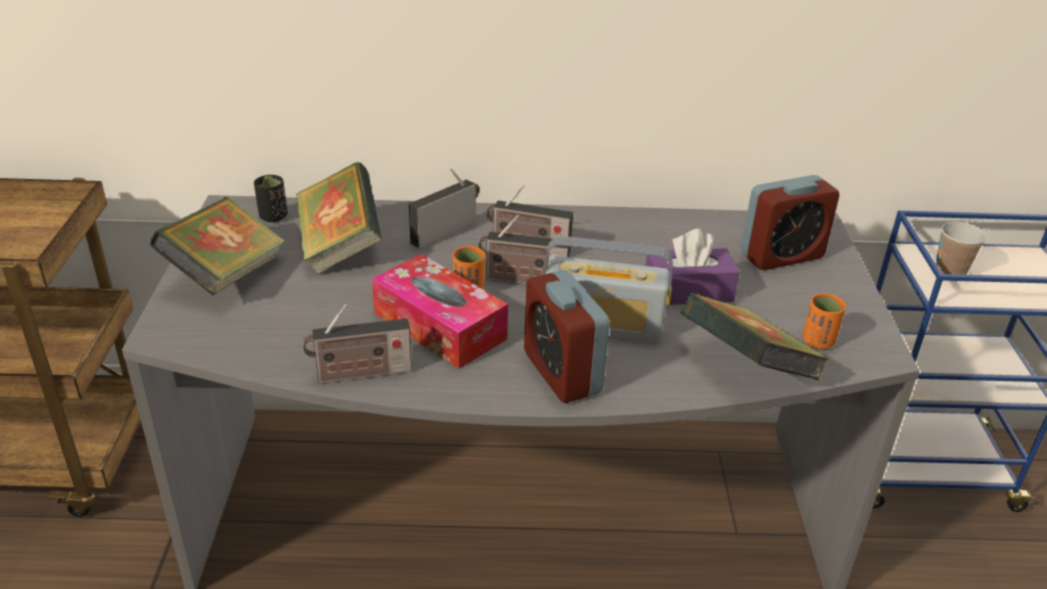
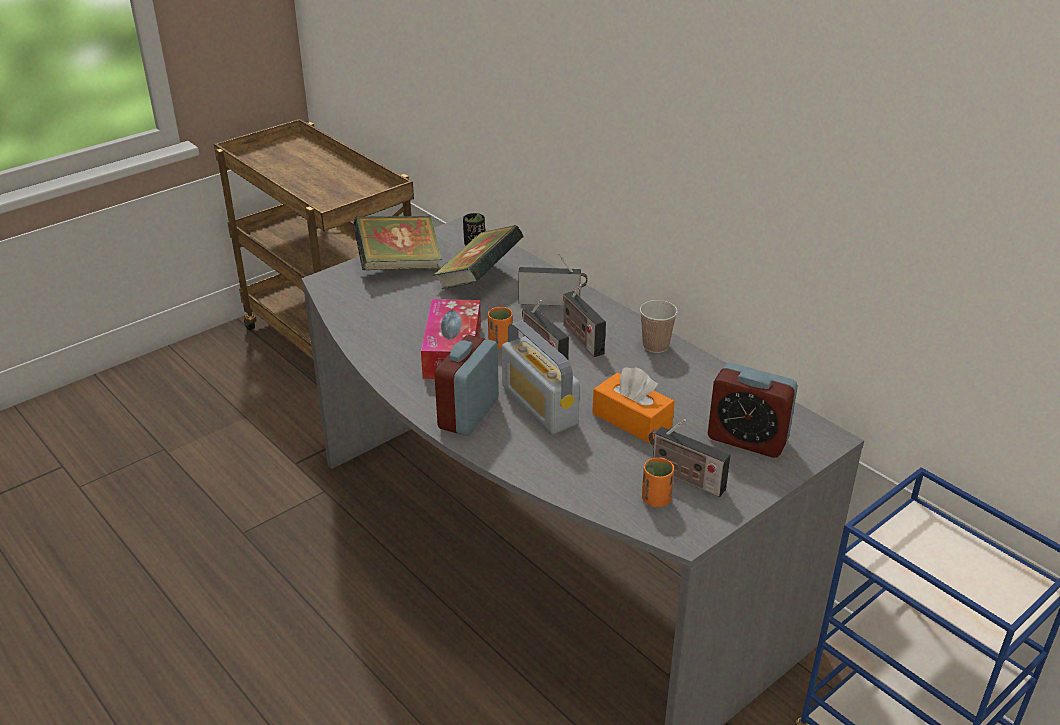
camera: 50 degrees right, 0 degrees up
(359, 374) = (374, 351): radio -> radio (684, 478)
(688, 291) = (632, 420): purple tissue box -> orange tissue box
(745, 368) = (575, 481): book -> none
(949, 273) = (914, 547): cup -> cup (655, 346)

